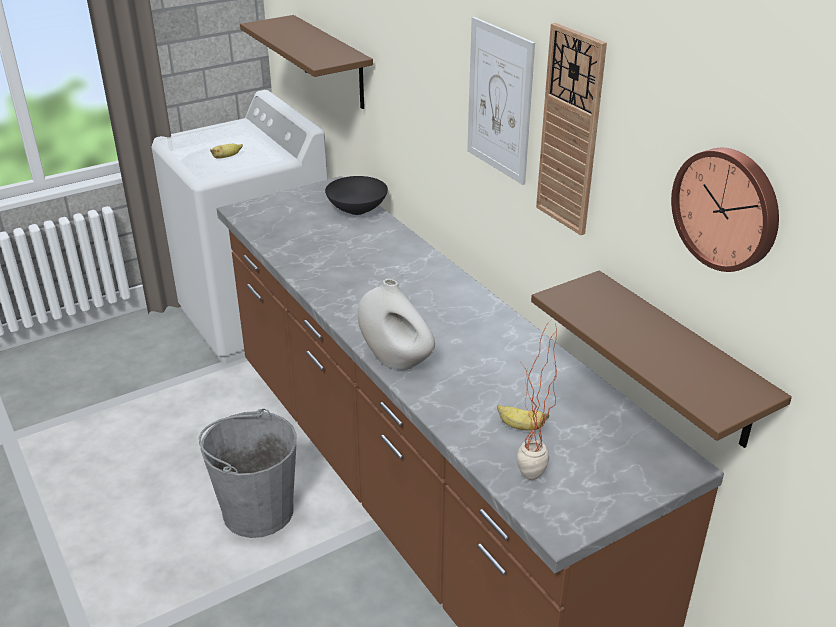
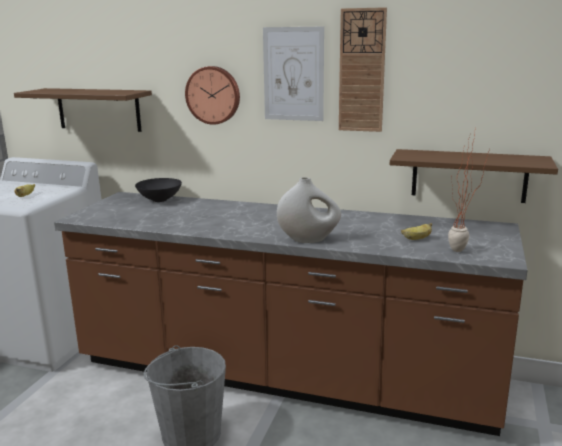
camera: 40 degrees left, 15 degrees down
(727, 208) = (491, 70): wall clock -> wall clock (213, 95)

